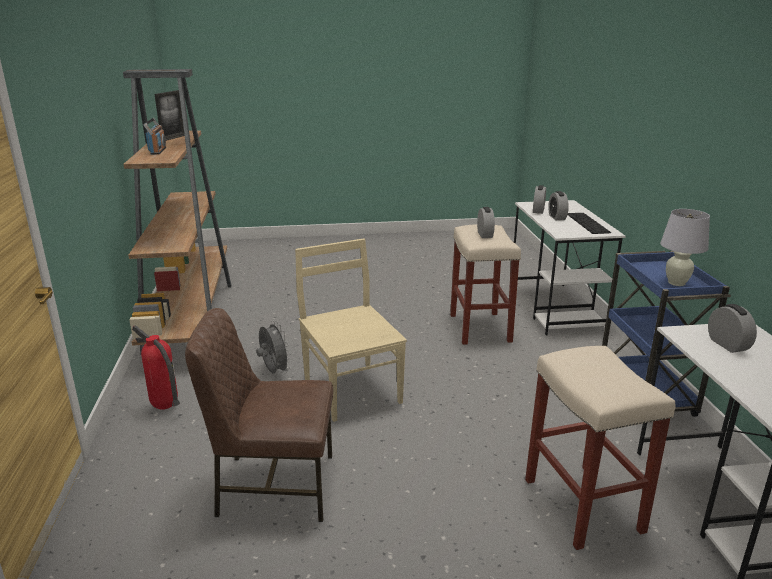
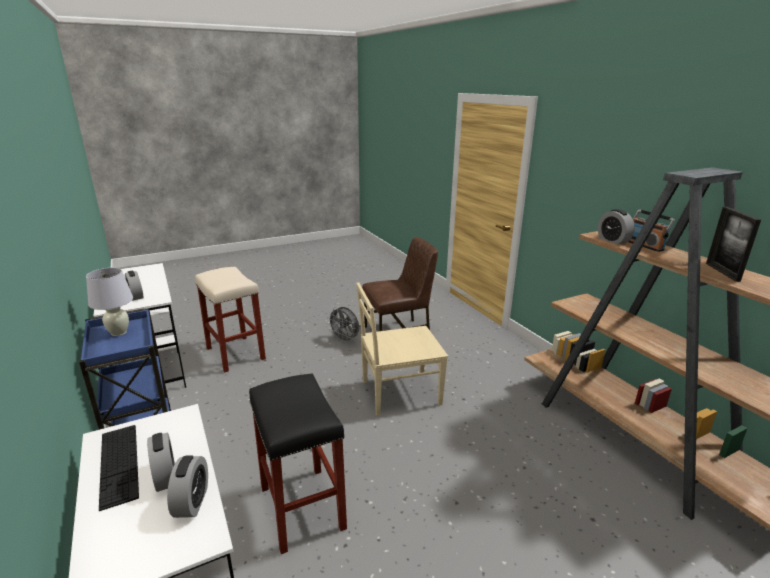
camera: 160 degrees right, 0 degrees up
(164, 407) = (506, 355): fire extinguisher -> none
(274, 372) = (470, 395): grey fan -> grey fan (345, 340)
(351, 389) = (398, 393): beige chair -> beige chair turned 120 degrees clockwise
(479, 327) = (303, 508): beige stool -> black stool
(485, 235) = (295, 401): alarm clock -> alarm clock (613, 240)

